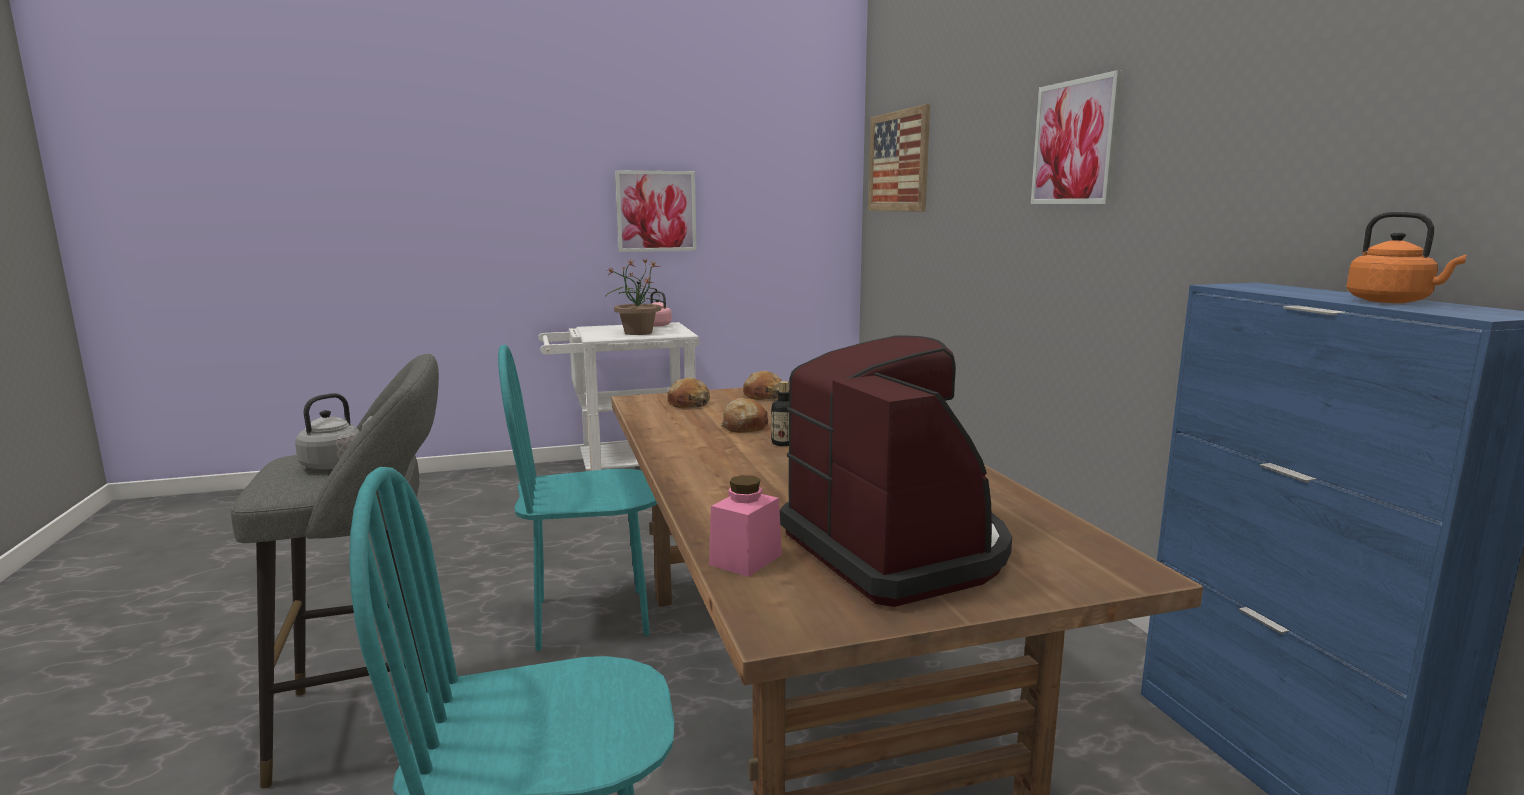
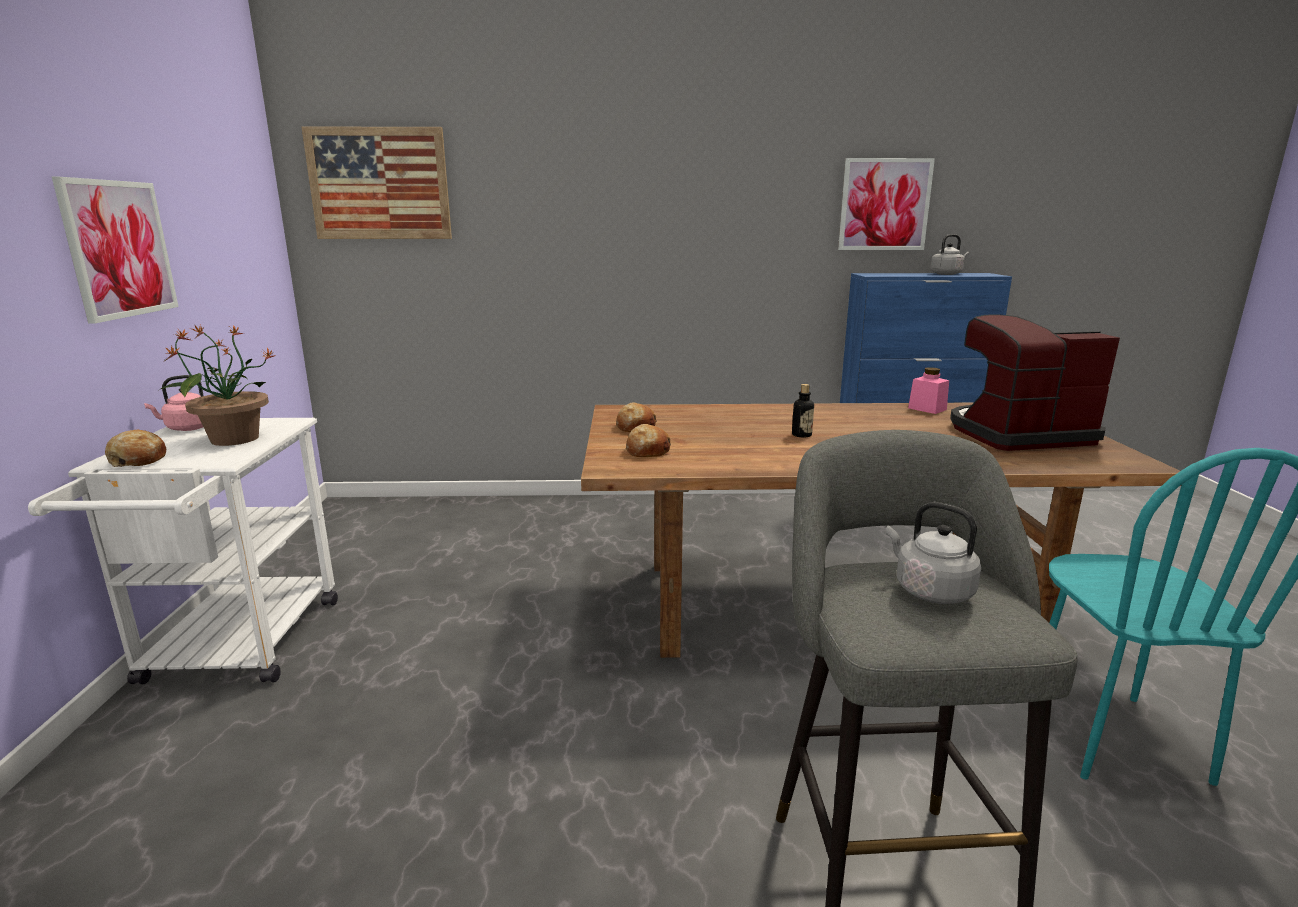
camera: 75 degrees left, 5 degrees up
(591, 618) = (689, 701): turquoise chair -> none
(744, 427) = (746, 440): bread -> bread (138, 459)
(745, 559) = (1054, 462): pink jar -> pink jar (927, 409)
(1075, 142) = (678, 184): picture -> picture (884, 205)
(1392, 301) = (947, 274): orange kettle -> grey kettle

